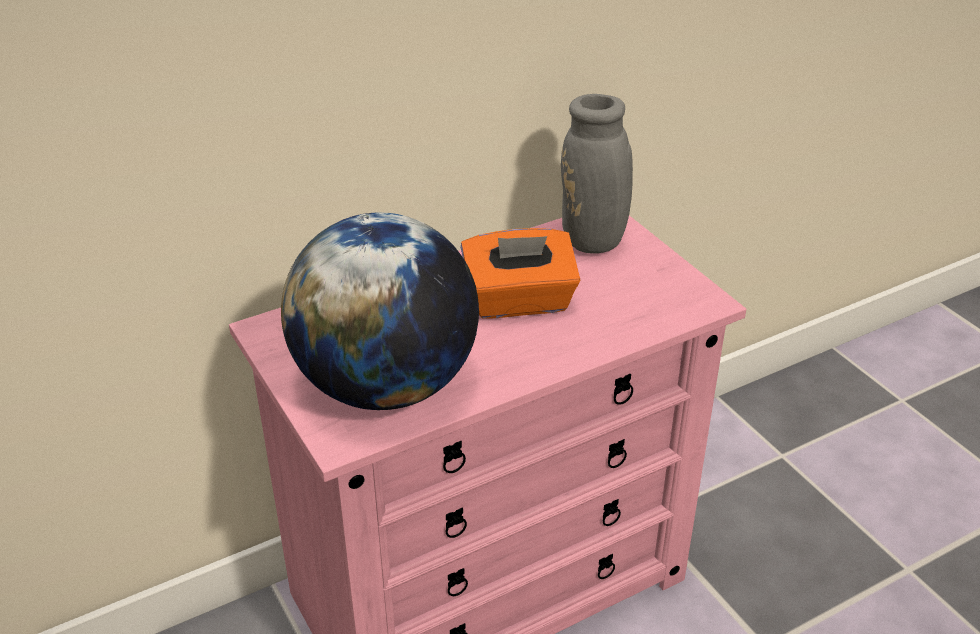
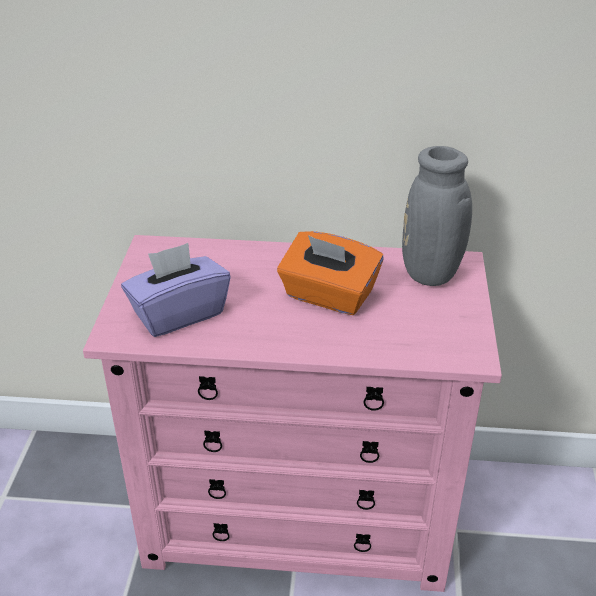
camera: 35 degrees right, 0 degrees up
(386, 386) = (178, 313): globe -> purple tissue box

